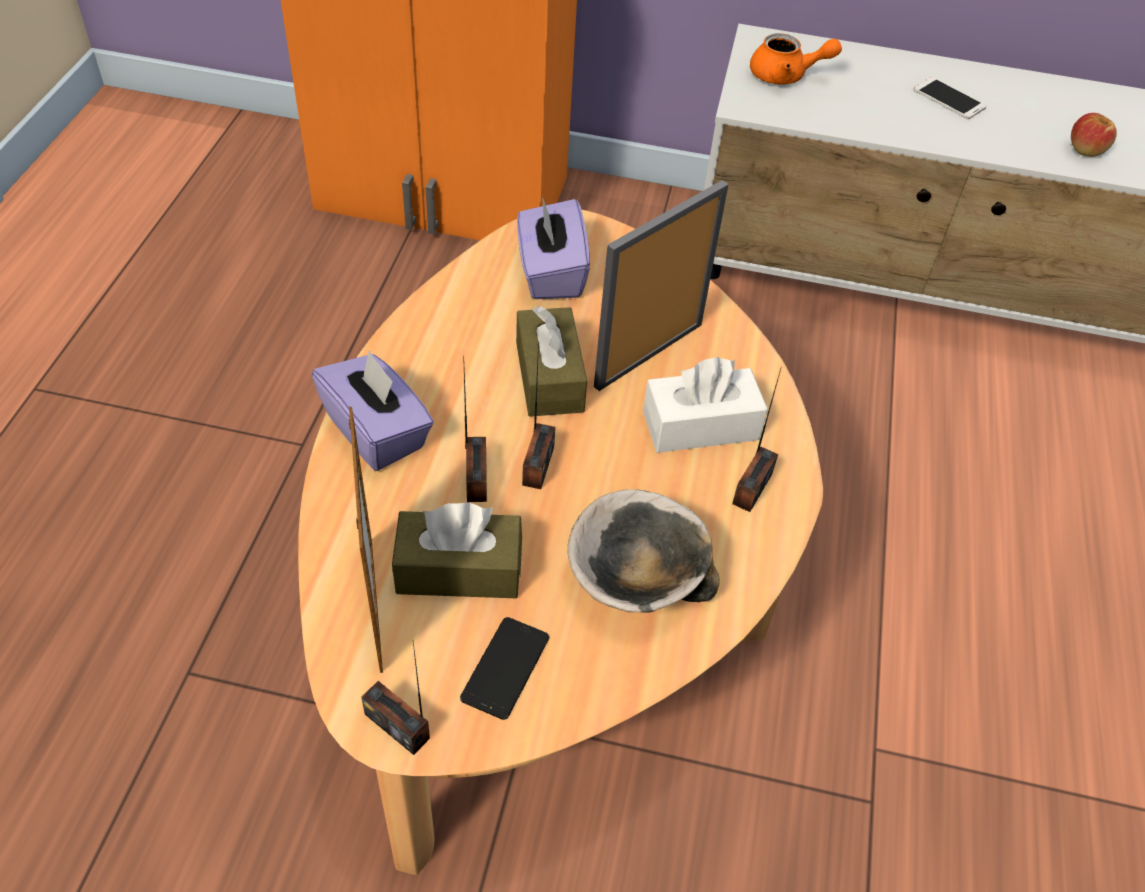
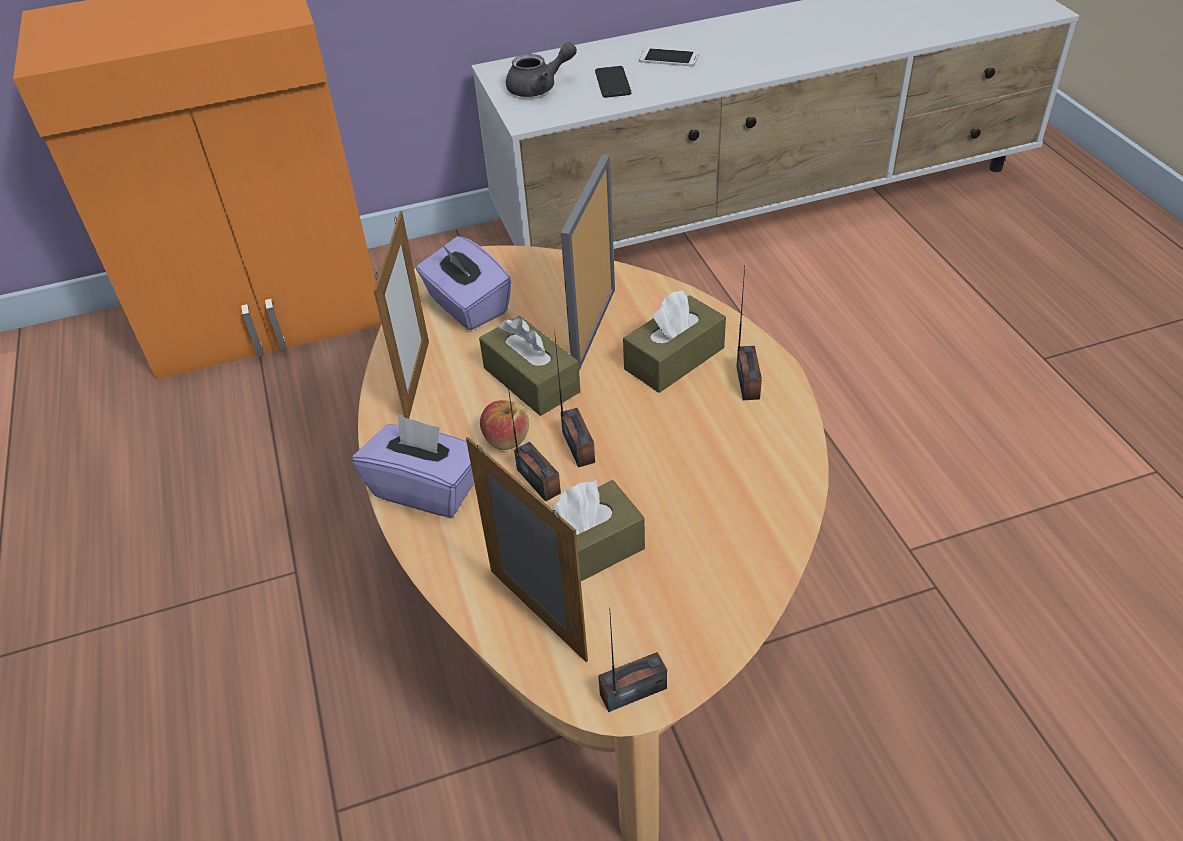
camera: 25 degrees left, 5 degrees down
(397, 725) = (633, 692): radio -> radio turned 150 degrees clockwise
(449, 324) = (417, 380): none -> picture frame
(505, 668) = (679, 602): phone -> phone (612, 82)
(634, 582) = (720, 490): bowl -> none
(700, 425) = (674, 358): white tissue box -> brown tissue box
(785, 76) = (539, 87): orange teapot -> grey teapot
(1085, 150) = (787, 55): apple -> apple (506, 439)

